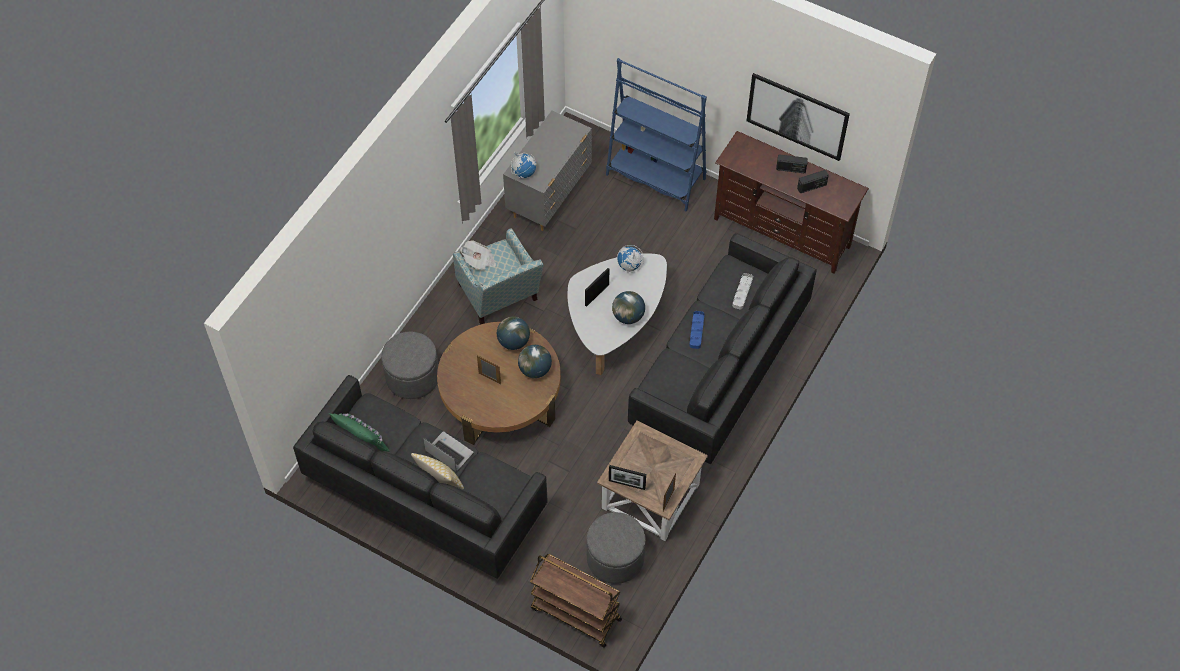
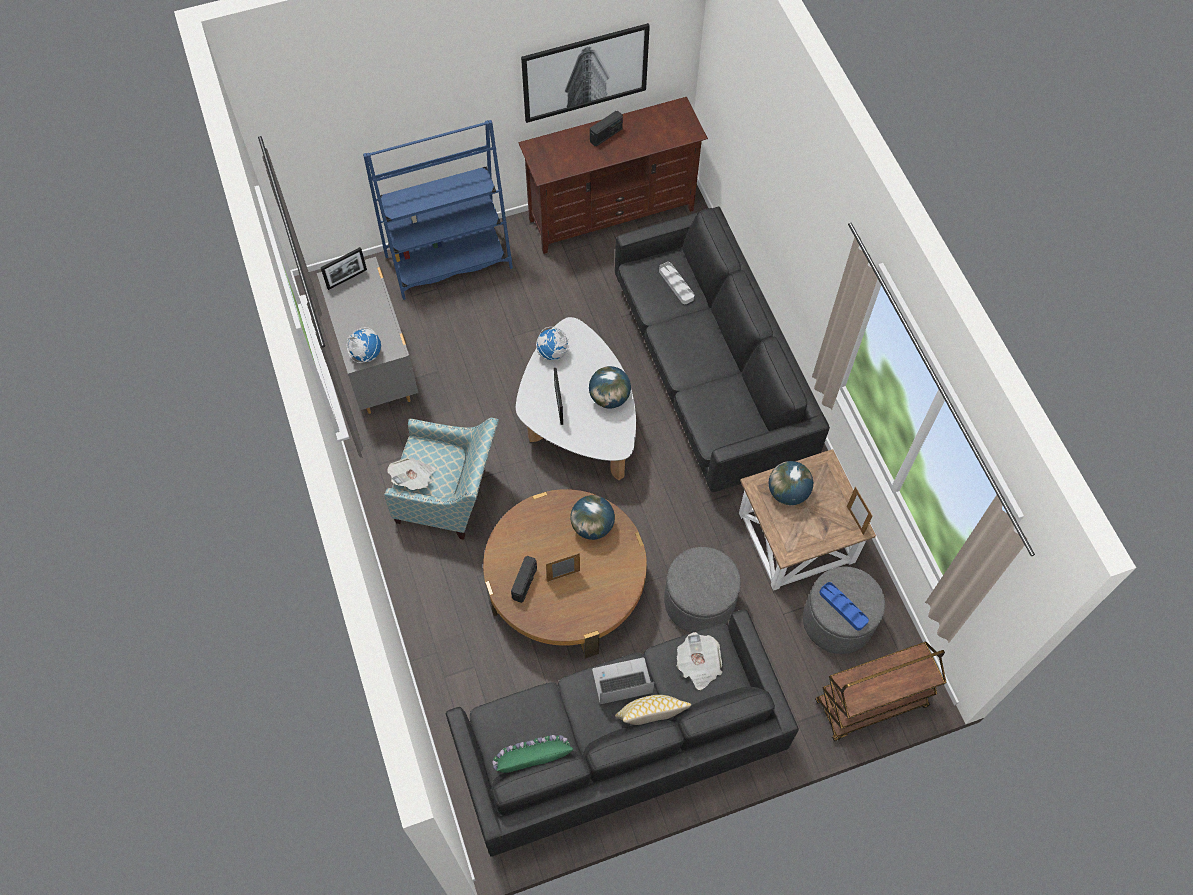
camera: 50 degrees left, 5 degrees up
(412, 377) = (464, 651): grey ottoman -> grey ottoman (699, 601)
(495, 484) = (698, 665): none -> newspaper
(514, 342) = (541, 520): globe -> globe (788, 492)
(627, 484) = (806, 543): picture frame -> picture frame (347, 279)
(696, 331) = (683, 353): blue tray -> blue tray (843, 607)
(812, 186) = (642, 135): radio -> radio (525, 583)

